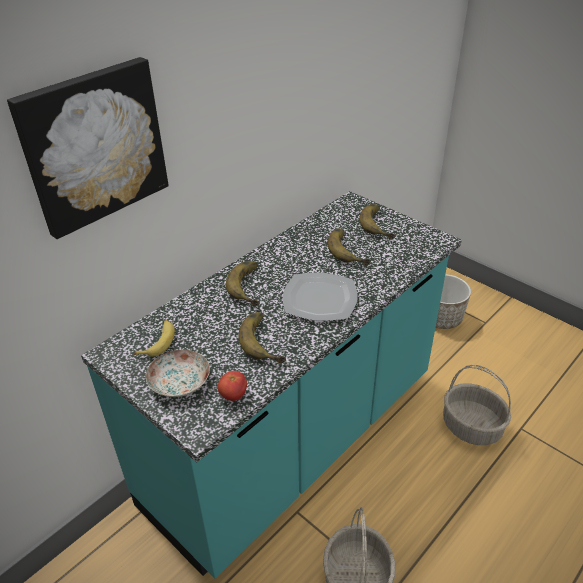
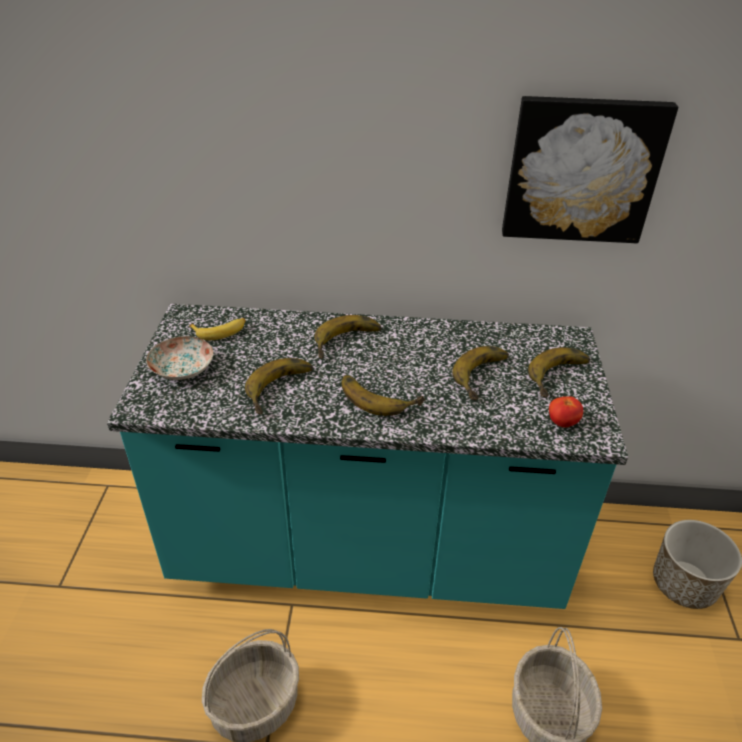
camera: 50 degrees right, 0 degrees up
(93, 146) = (217, 110): picture -> picture (582, 170)
(233, 395) = (193, 407): tomato -> tomato (562, 422)
(320, 299) = (379, 395): plate -> banana

